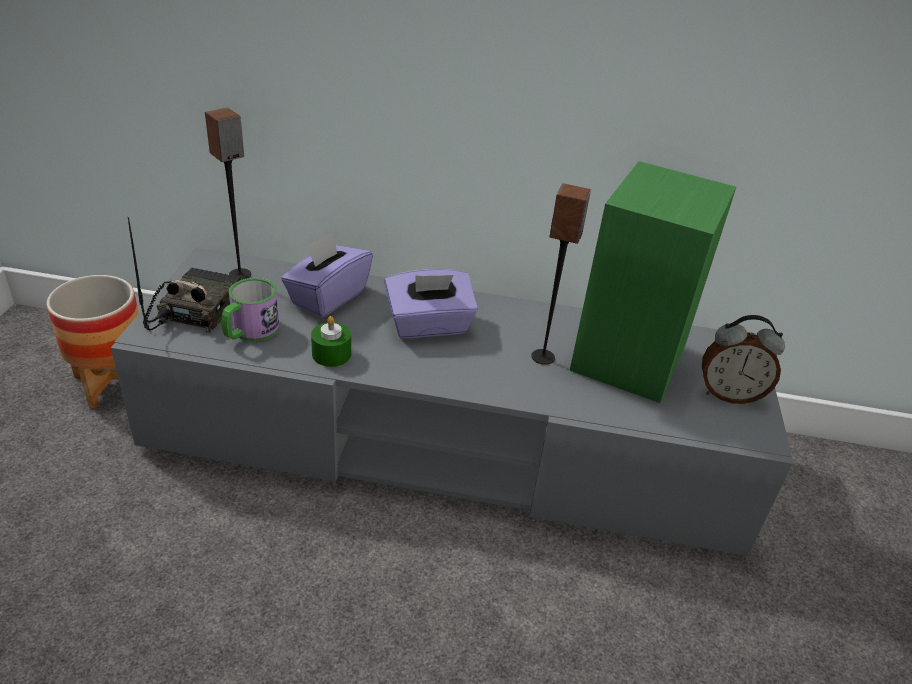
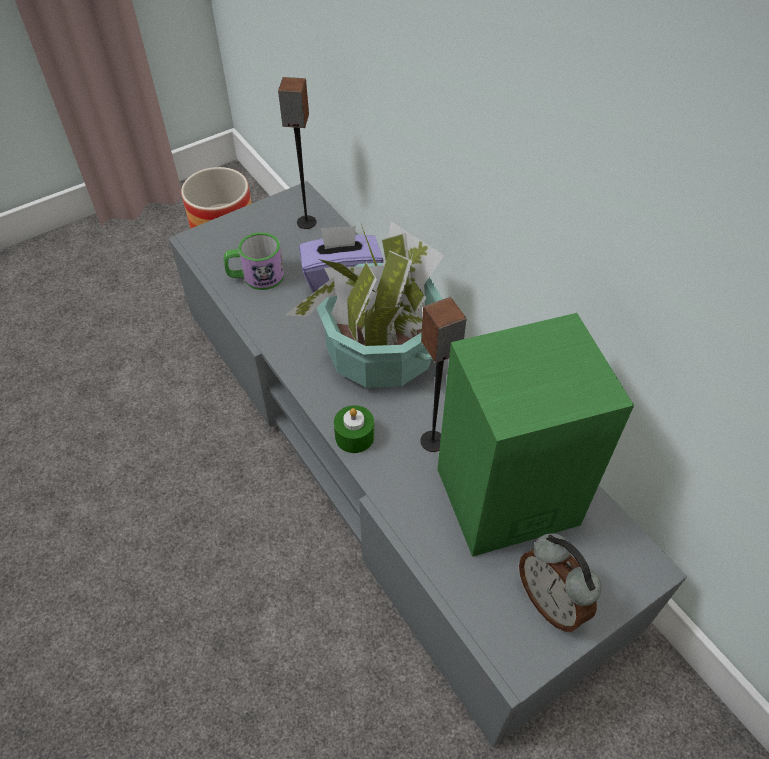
camera: 50 degrees right, 15 degrees up
(194, 310) = (243, 237): radio -> none
(331, 354) = (283, 330): green candle -> green candle (354, 436)
(429, 326) = (381, 351): purple tissue box -> potted plant

